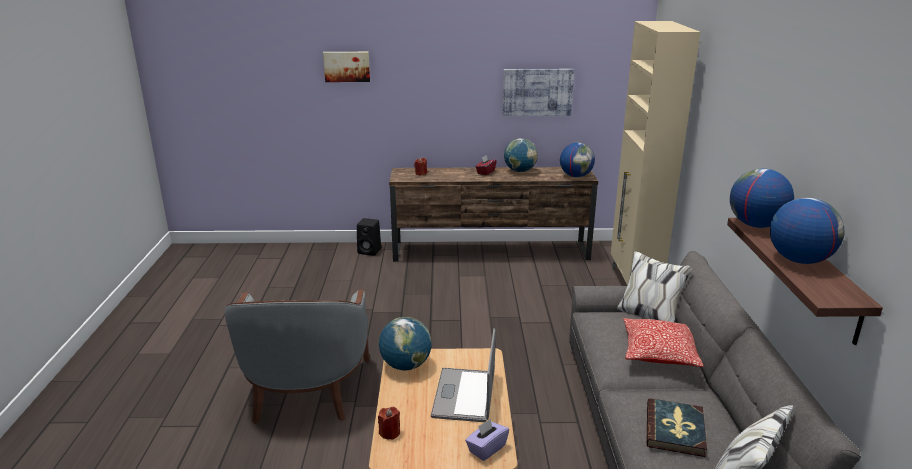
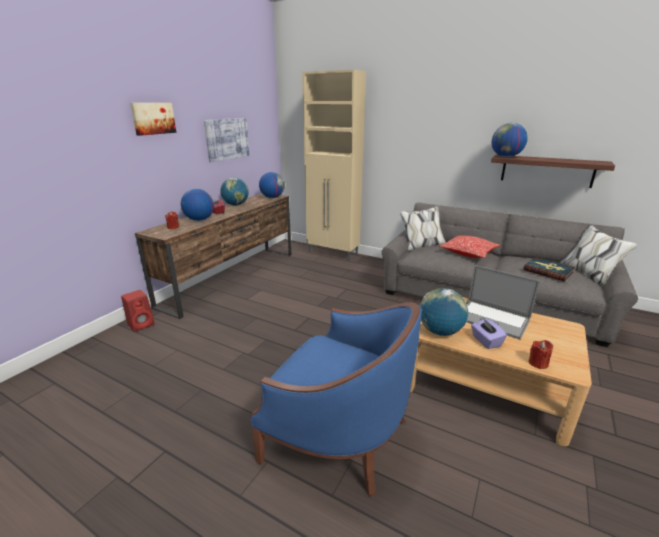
camera: 60 degrees left, 0 degrees up
(305, 390) = (339, 434): grey armchair -> blue armchair
(347, 66) = (57, 124): picture -> picture (153, 118)
(370, 251) = (142, 324): black speaker -> red speaker
(486, 448) = (561, 328): purple tissue box -> purple tissue box (485, 341)
(799, 260) = (555, 159): globe -> globe (199, 220)

